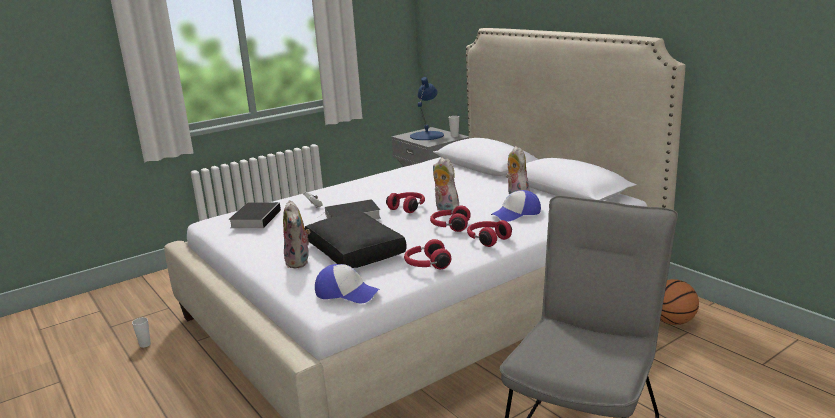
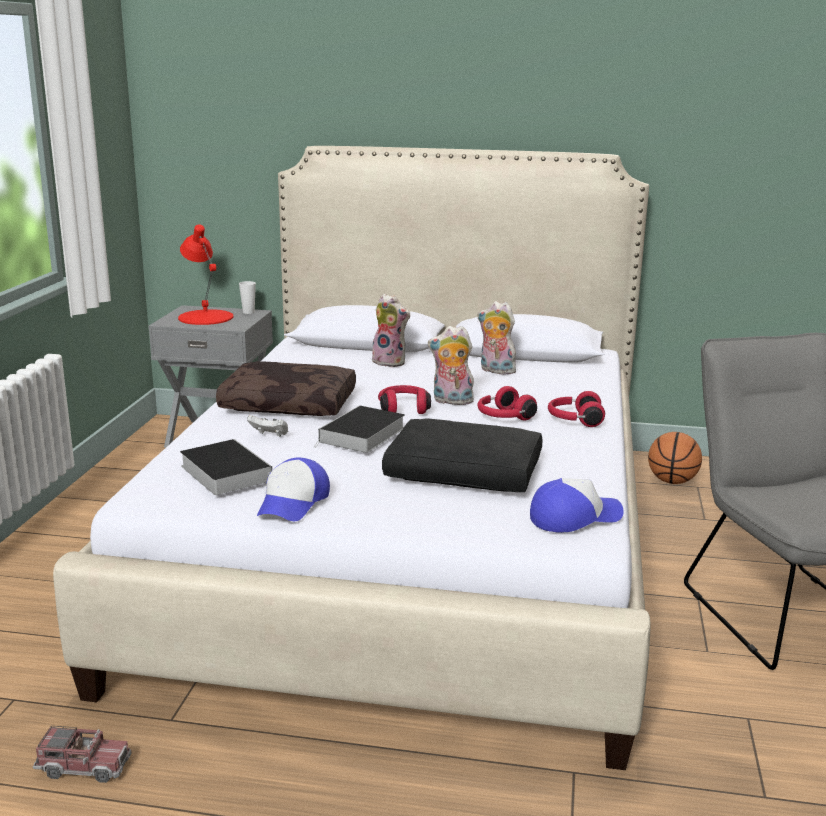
camera: 45 degrees left, 0 degrees up
(145, 345) = (84, 766): cup -> toy truck
(299, 262) = (429, 505): plush toy -> plush toy (391, 362)
(363, 192) = (290, 404): none -> brown pillow
(426, 265) = (580, 462): red headphones -> none
(427, 135) = (206, 317): blue table lamp -> red table lamp
(516, 214) = (538, 387): cap -> cap (293, 503)

